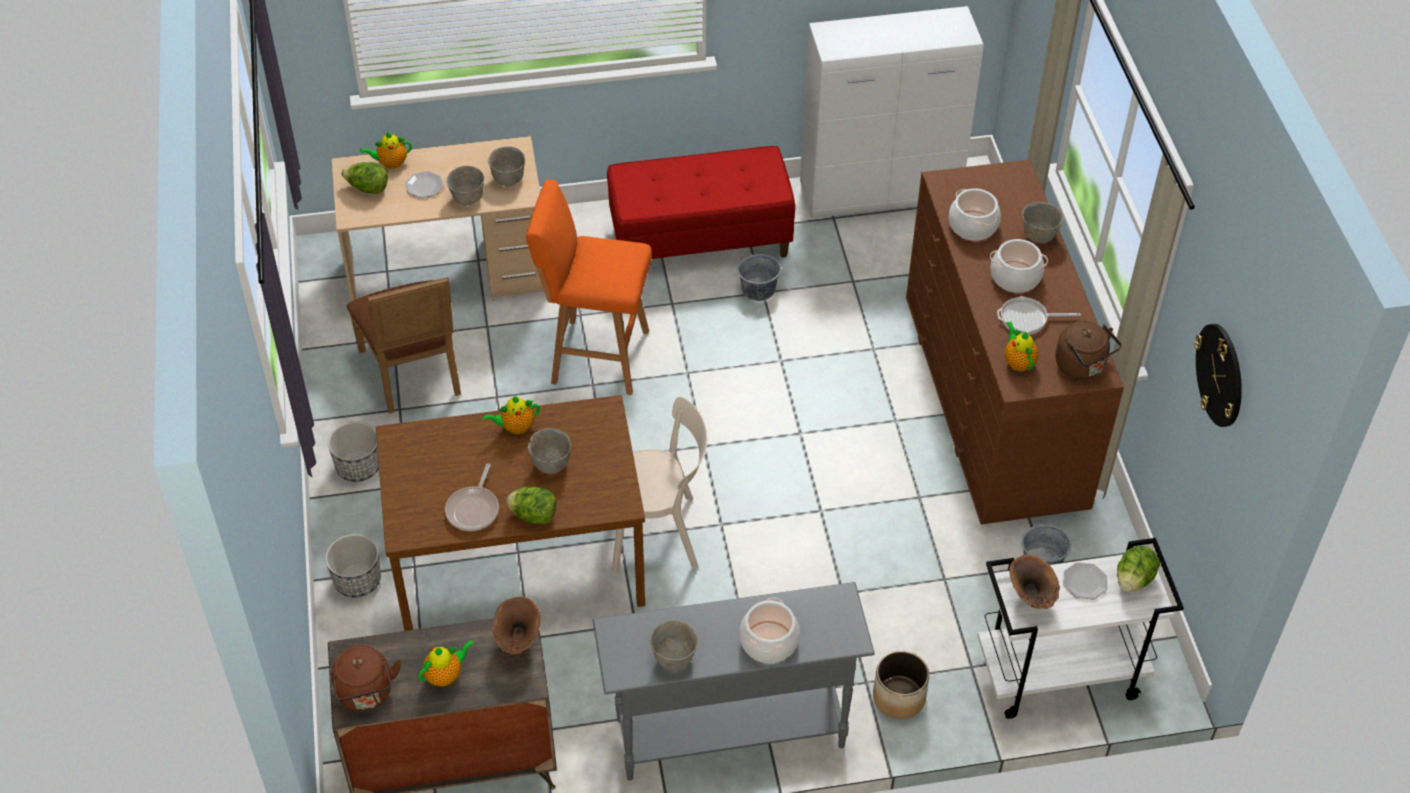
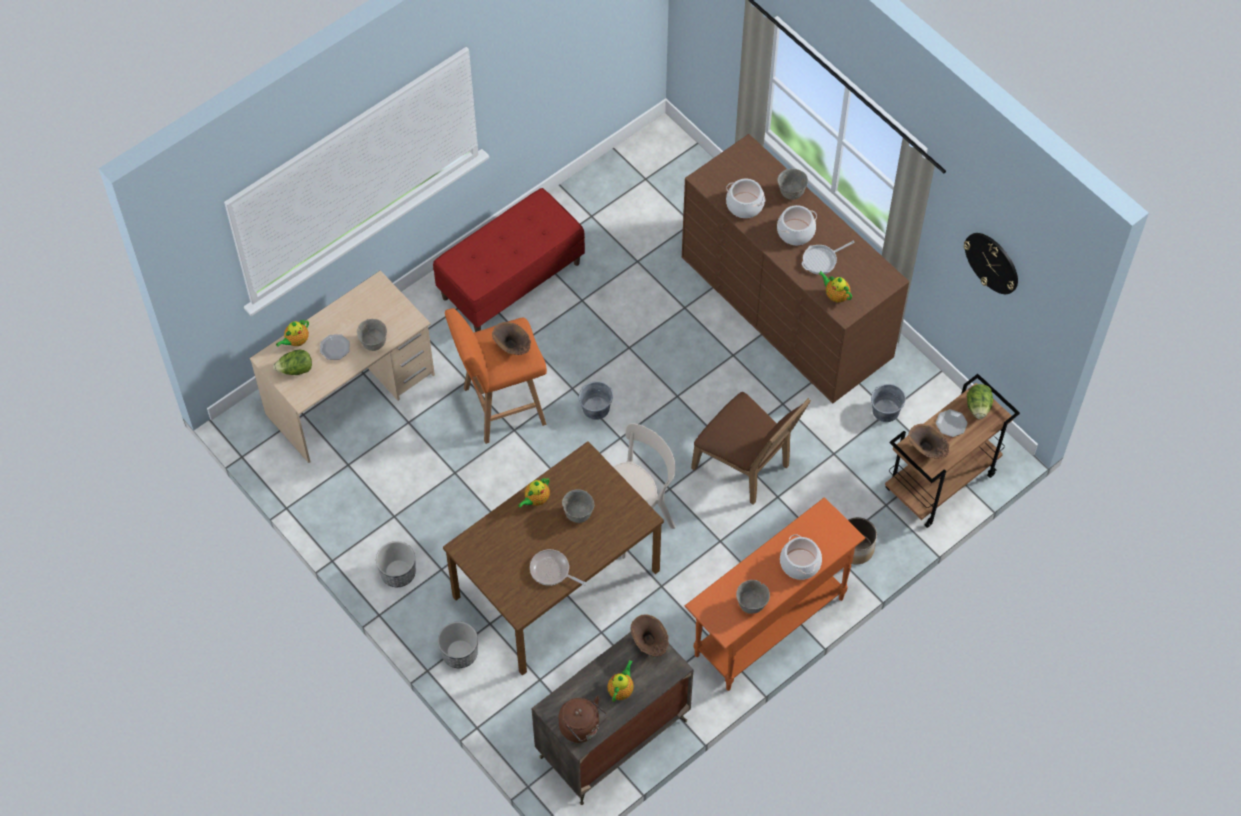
camera: 30 degrees left, 10 degrees up
(415, 376) = (386, 485): brown chair -> brown chair (746, 467)
(474, 509) = (552, 571): frying pan -> frying pan turned 135 degrees clockwise
(507, 179) = (390, 313): grey bowl -> none
(534, 516) = (593, 555): lettuce -> none
(609, 268) = (512, 349): none -> brown vase
(729, 732) = (768, 626): grey console table -> orange console table
(758, 289) = (577, 299): grey bucket -> grey bucket (596, 408)
(881, 193) = (611, 179): white cabinet -> none
(1058, 675) = (940, 483): white cart -> brown cart
(1082, 366) = (876, 279): brown kettle -> none

